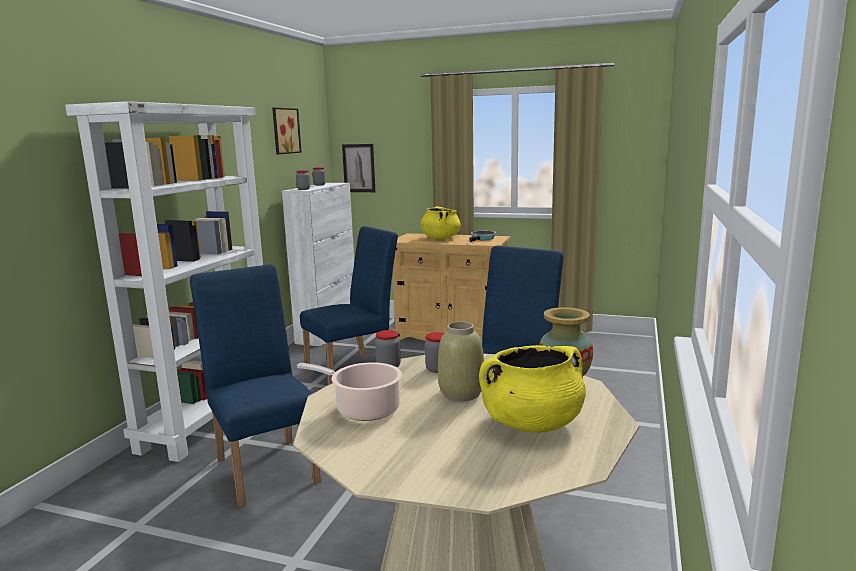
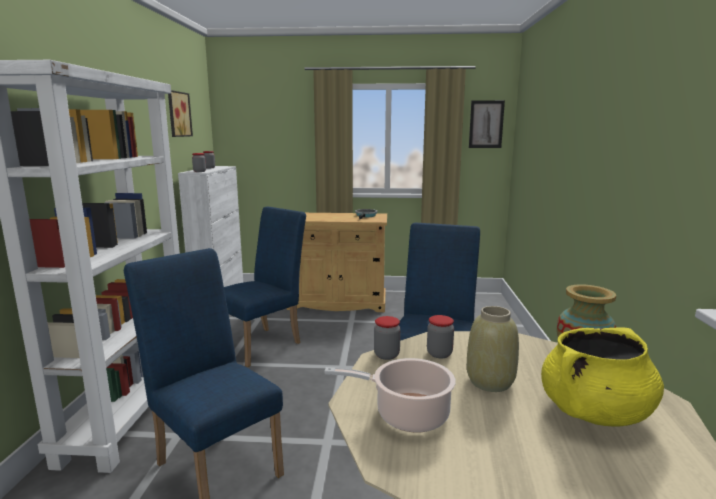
camera: 15 degrees left, 0 degrees up
(359, 168) = (242, 153): picture -> picture (486, 124)
(440, 238) = (328, 216): yellow cooking pot -> none

